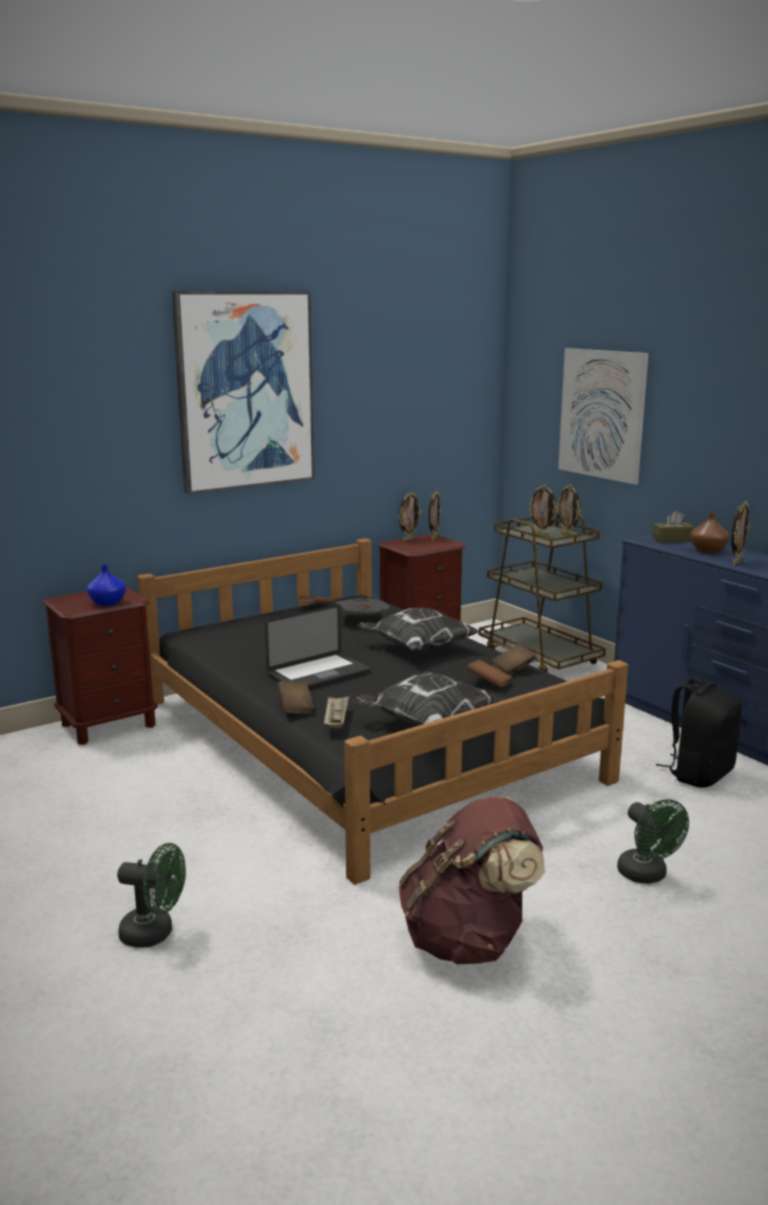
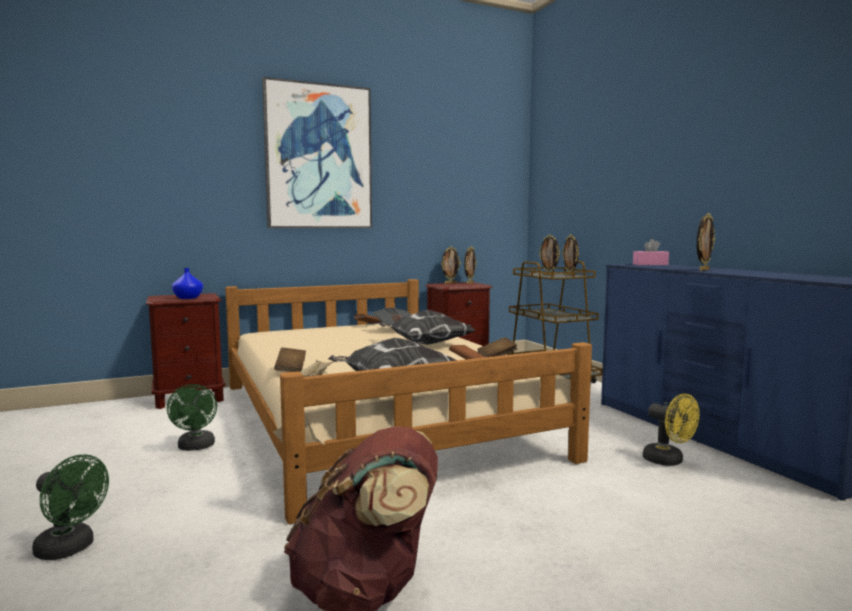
camera: 10 degrees right, 10 degrees down
(318, 674) = (331, 354): laptop -> none
(364, 739) = (376, 418): black bed -> beige bed
(601, 414) = (596, 180): picture -> none
(647, 876) = (590, 543): green fan -> green fan (196, 447)
(672, 540) = (650, 264): brown tissue box -> pink tissue box
(699, 774) = (669, 461): black backpack -> yellow fan
(708, 550) = (679, 267): brown vase -> none

